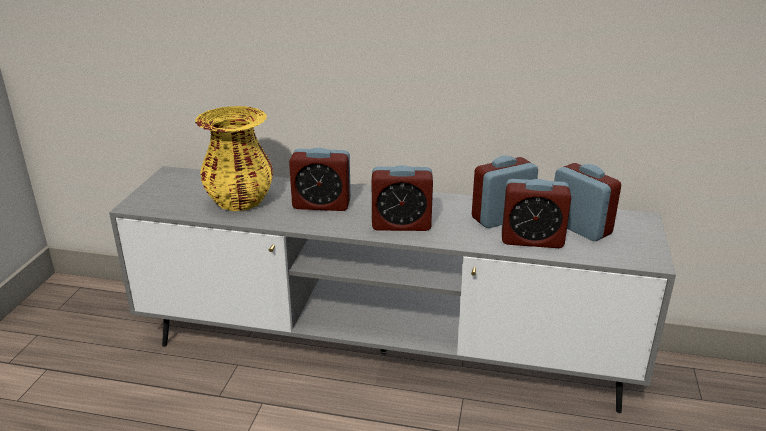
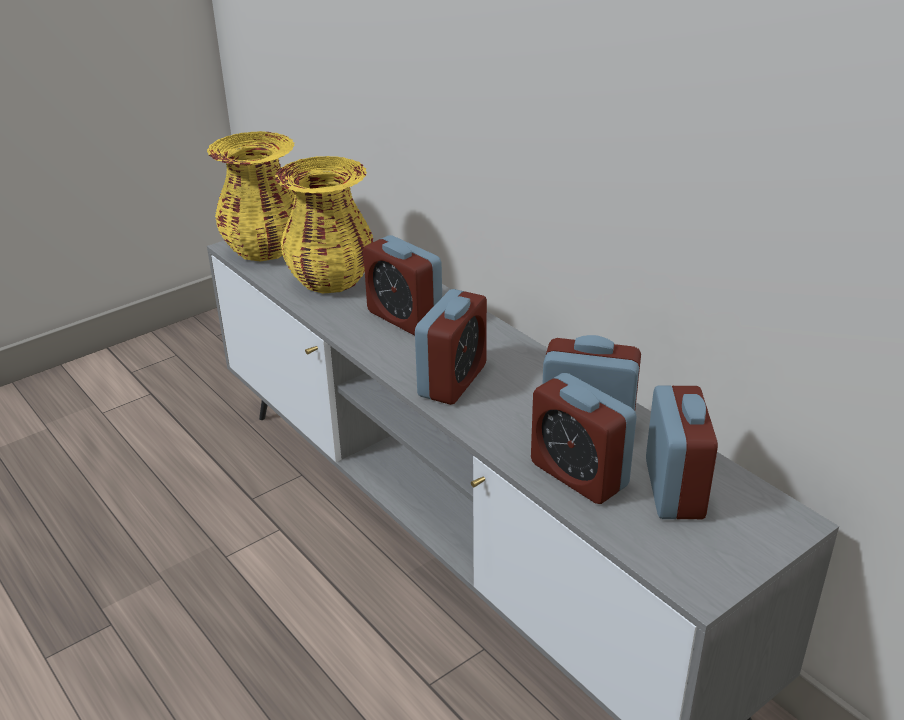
camera: 40 degrees right, 5 degrees up
(161, 200) = (264, 249): none -> yellow vase
(401, 224) = (452, 381): alarm clock -> alarm clock turned 105 degrees counterclockwise

